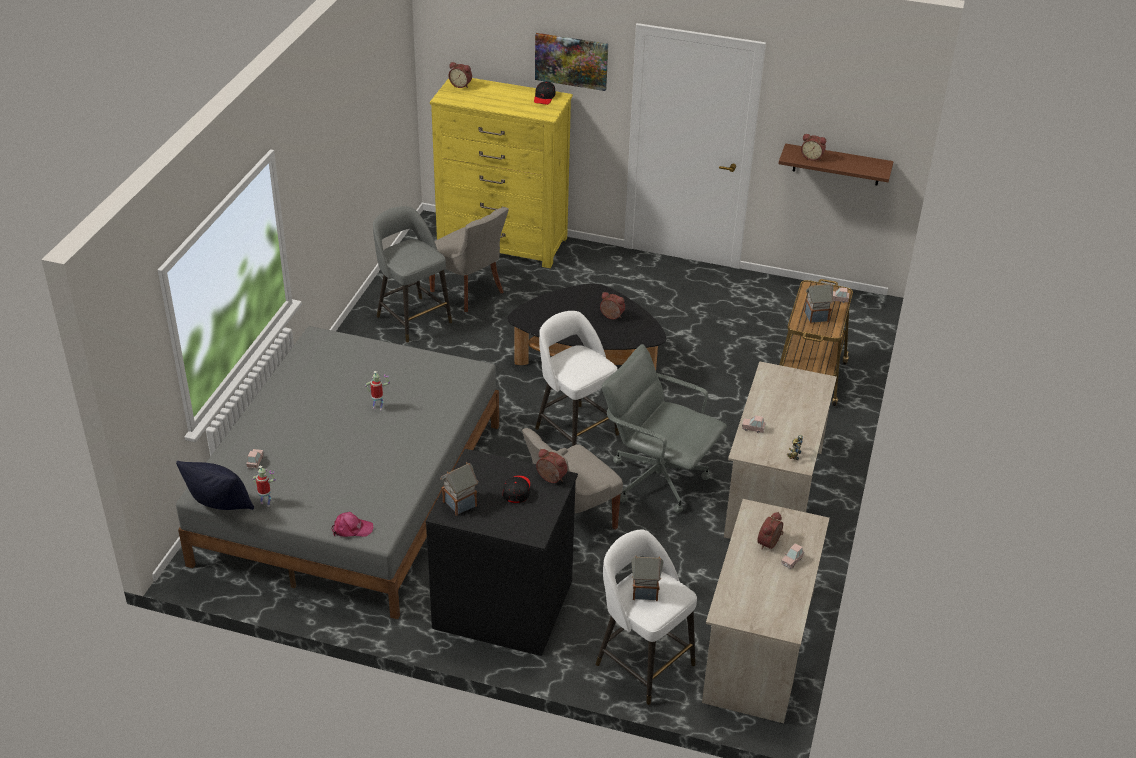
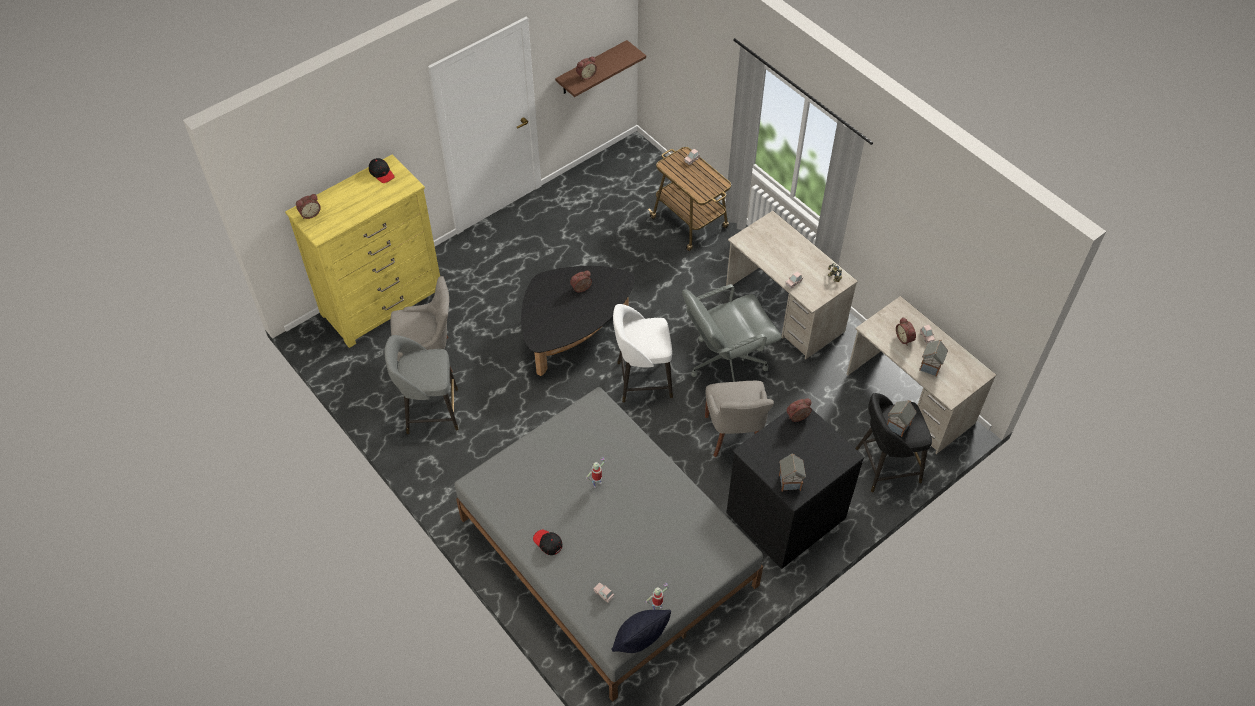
camera: 55 degrees left, 15 degrees up
(351, 529) = (722, 564): pink cap -> none
(517, 491) = (798, 443): black cap -> black cap (548, 543)
(571, 61) = (384, 130): picture -> none
(642, 662) = (885, 466): white stool -> black stool
(815, 316) = (699, 182): toy house -> toy house (930, 367)

